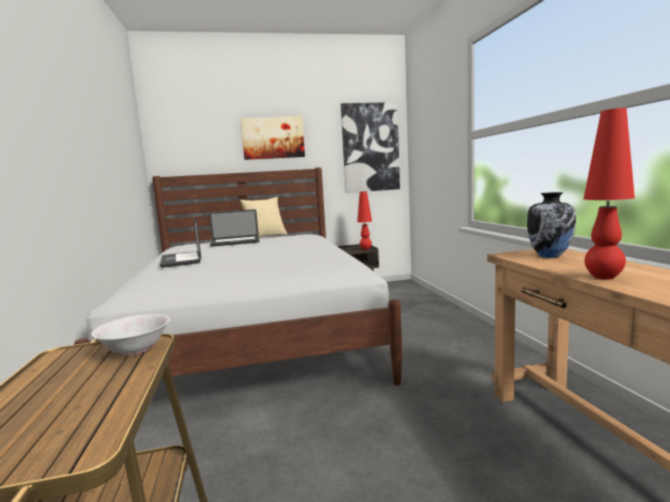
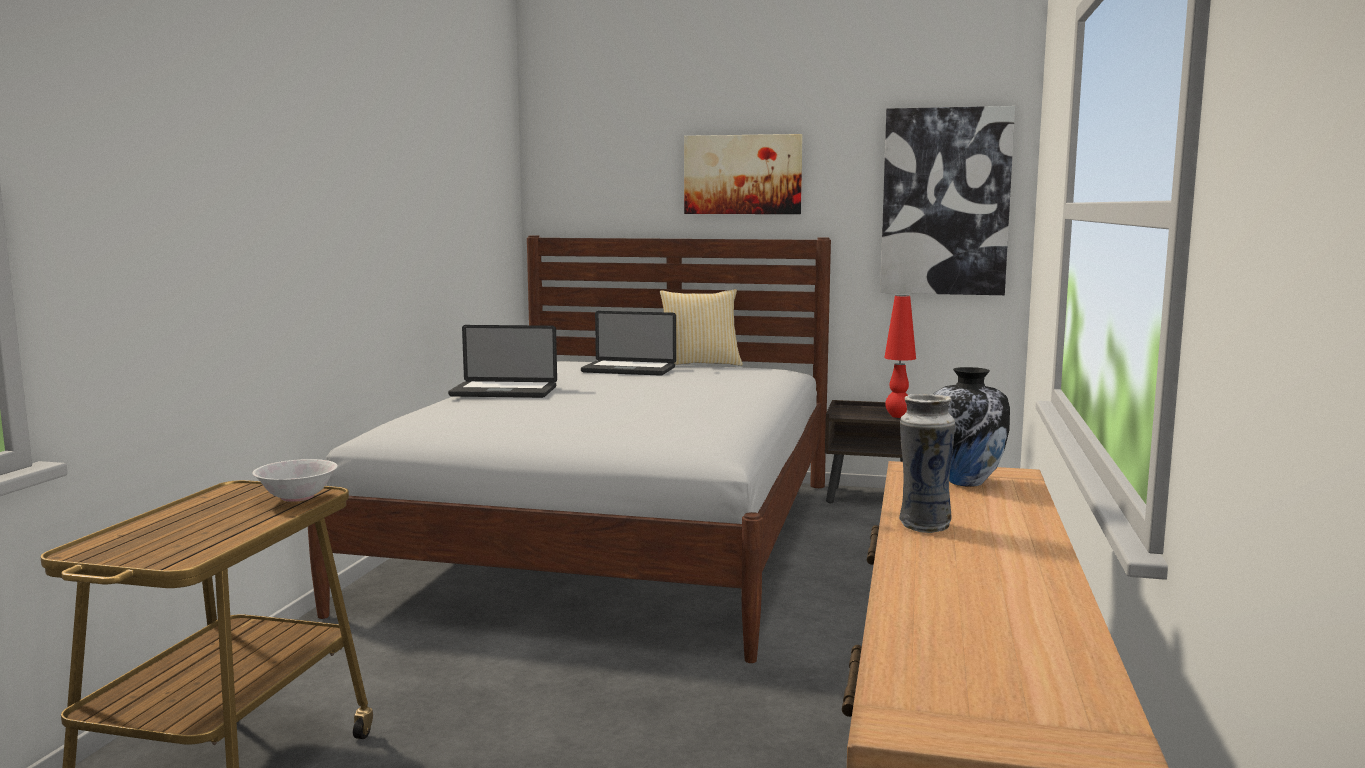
camera: 25 degrees right, 0 degrees up
(181, 260) = (503, 392): laptop -> laptop turned 90 degrees counterclockwise
(603, 277) = (923, 526): red table lamp -> vase

